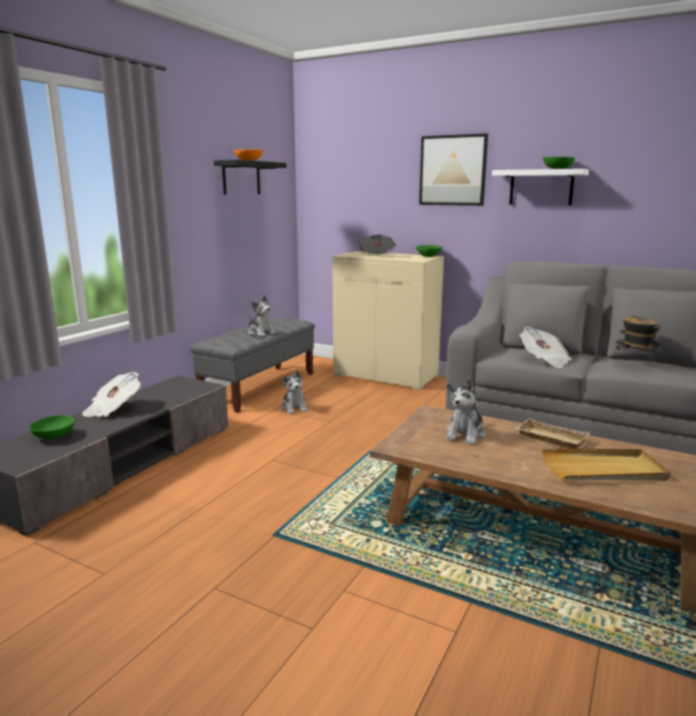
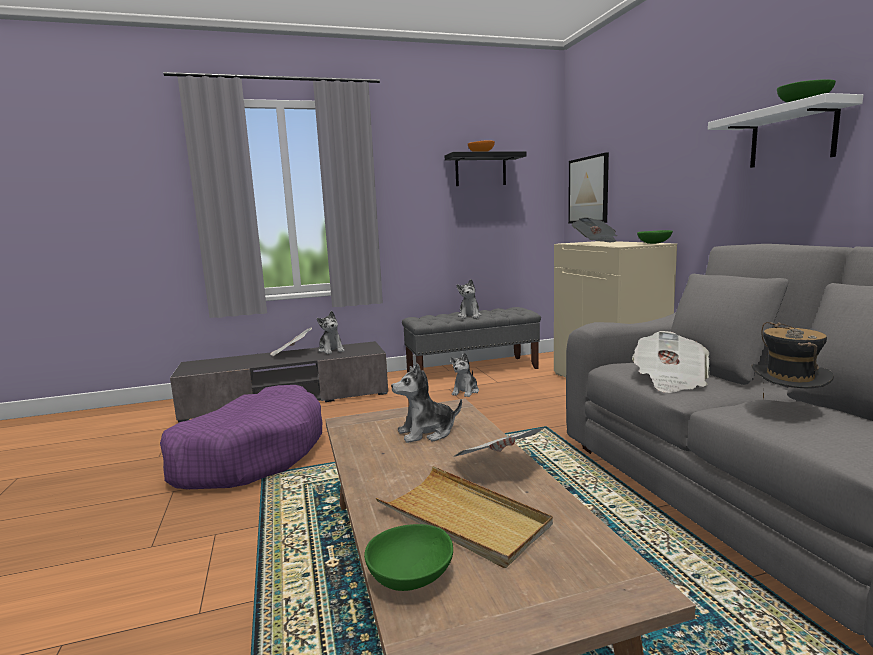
camera: 45 degrees right, 5 degrees down
(53, 436) = (231, 362): green bowl -> green bowl (410, 577)
(154, 395) = (331, 350): none -> plush toy
(216, 526) = (250, 455): none -> purple dog bed
(452, 170) = (689, 133): picture -> picture (588, 190)
(549, 439) = (497, 466): beige tray -> newspaper

